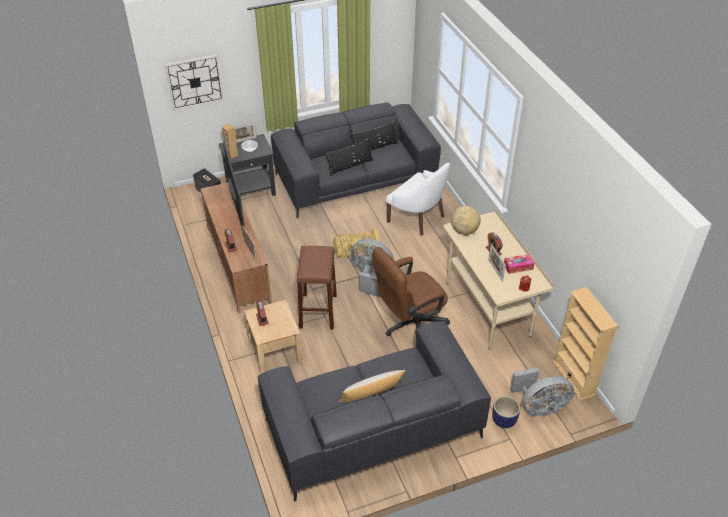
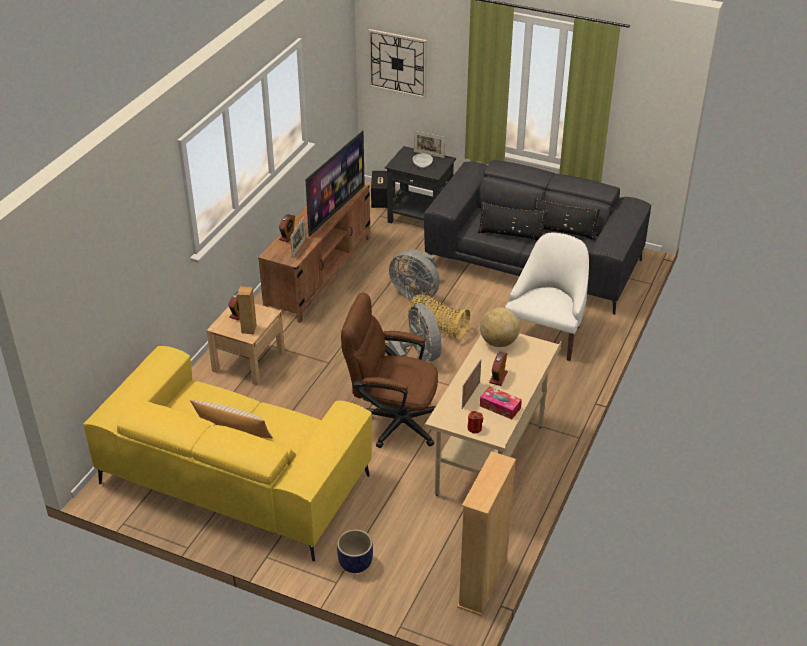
camera: 45 degrees right, 5 degrees down
(232, 155) = (399, 161): brown speaker -> brown speaker (248, 329)
(318, 311) = (329, 354): brown stool -> none
(372, 427) = (235, 478): grey sofa -> yellow sofa
(418, 218) = (546, 335): white armchair -> white armchair turned 150 degrees counterclockwise
(539, 407) = (407, 580): grey fan -> grey fan (416, 293)

